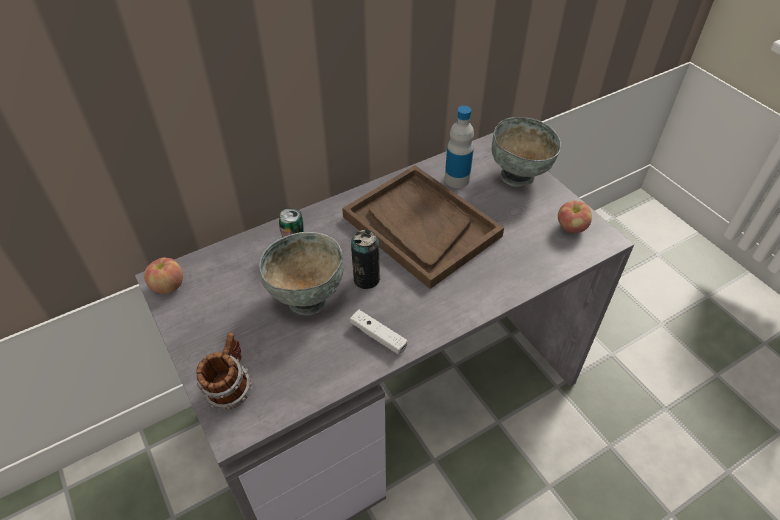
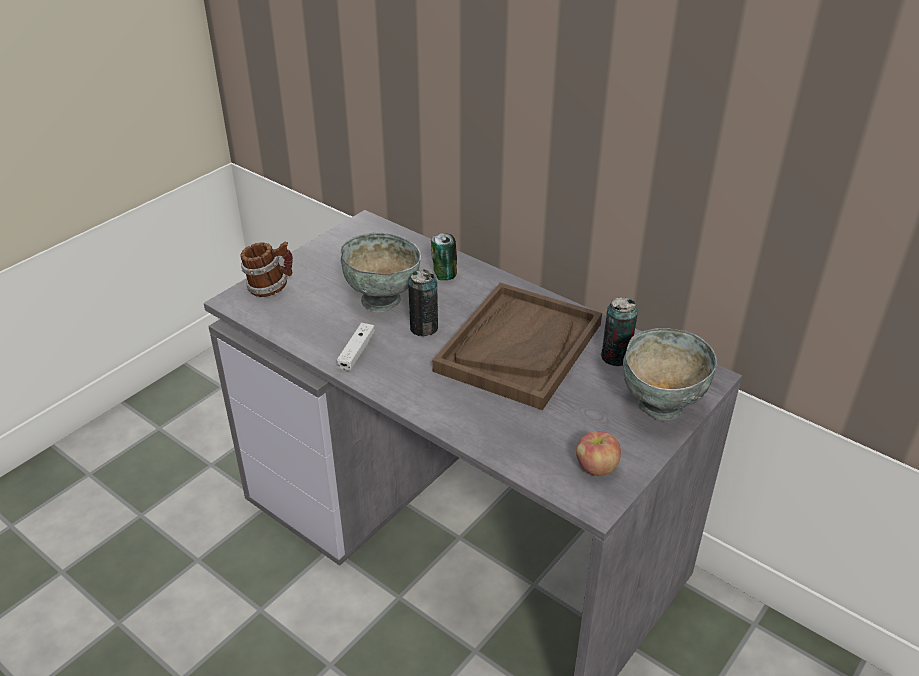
camera: 70 degrees right, 10 degrees down
(168, 286) = (360, 227): apple -> none
(457, 179) = (615, 357): bottle -> can

